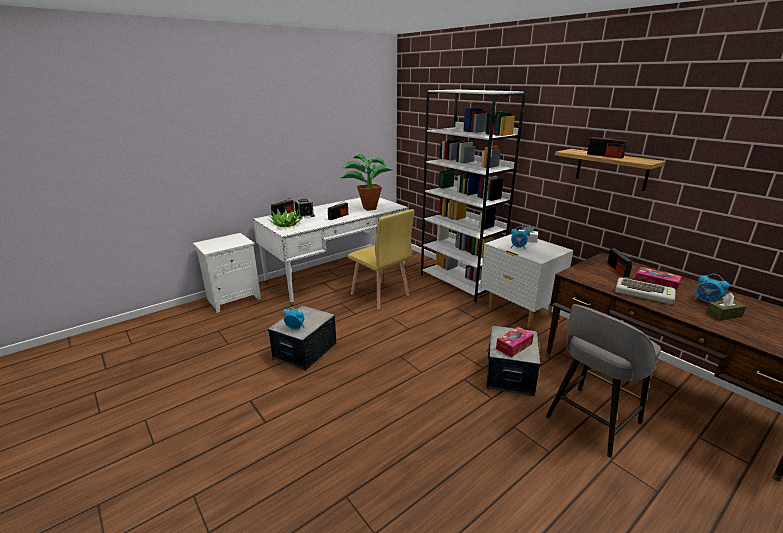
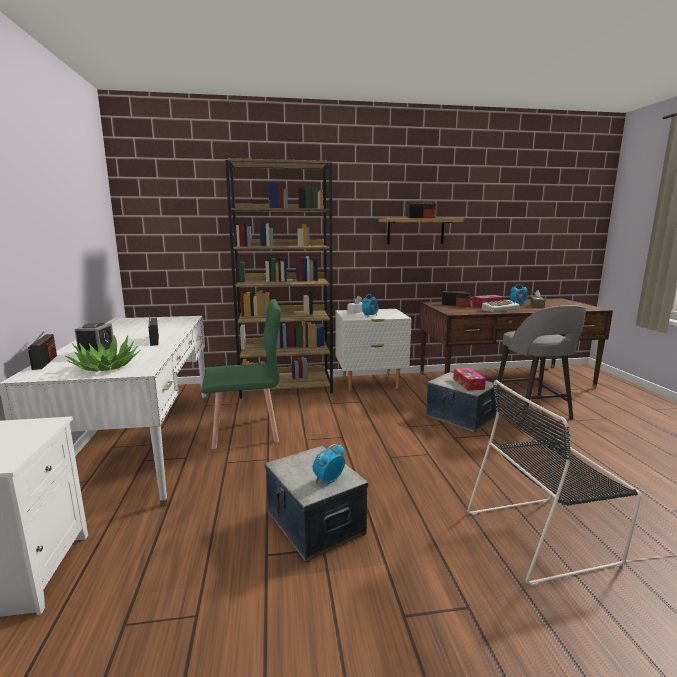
camera: 60 degrees left, 10 degrees down
(351, 448) = (544, 536): none -> black chair
(366, 208) = (160, 327): potted plant -> none
(380, 295) = (246, 431): yellow chair -> green chair
(460, 282) = (286, 387): white bookcase -> brown bookcase

